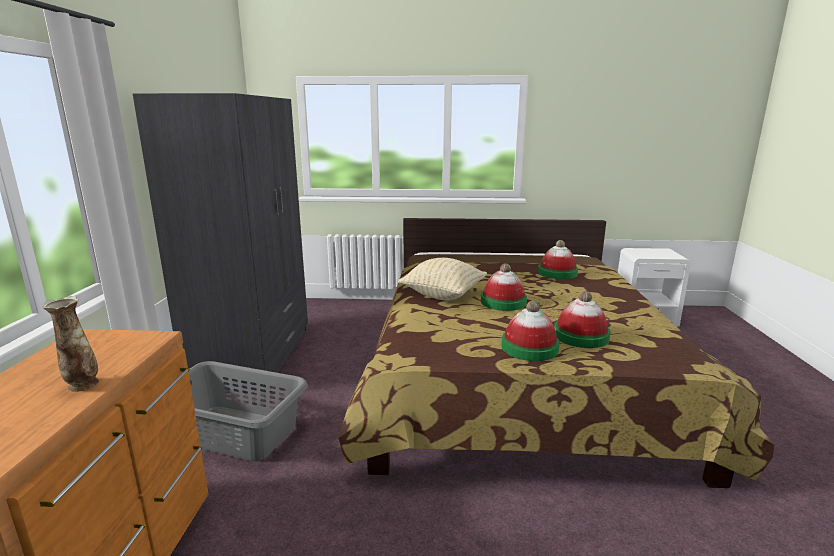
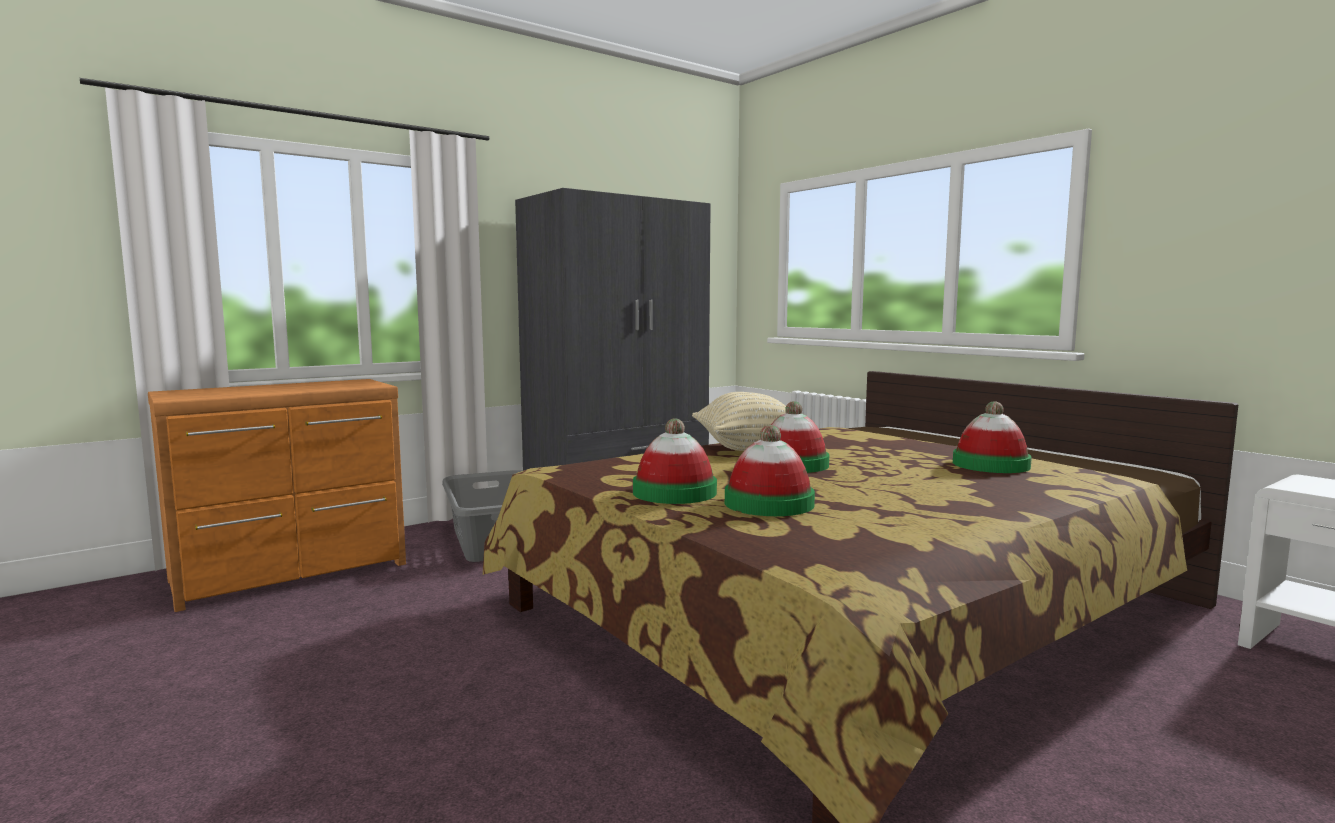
camera: 50 degrees right, 10 degrees down
(82, 385) = (285, 390): vase -> none

